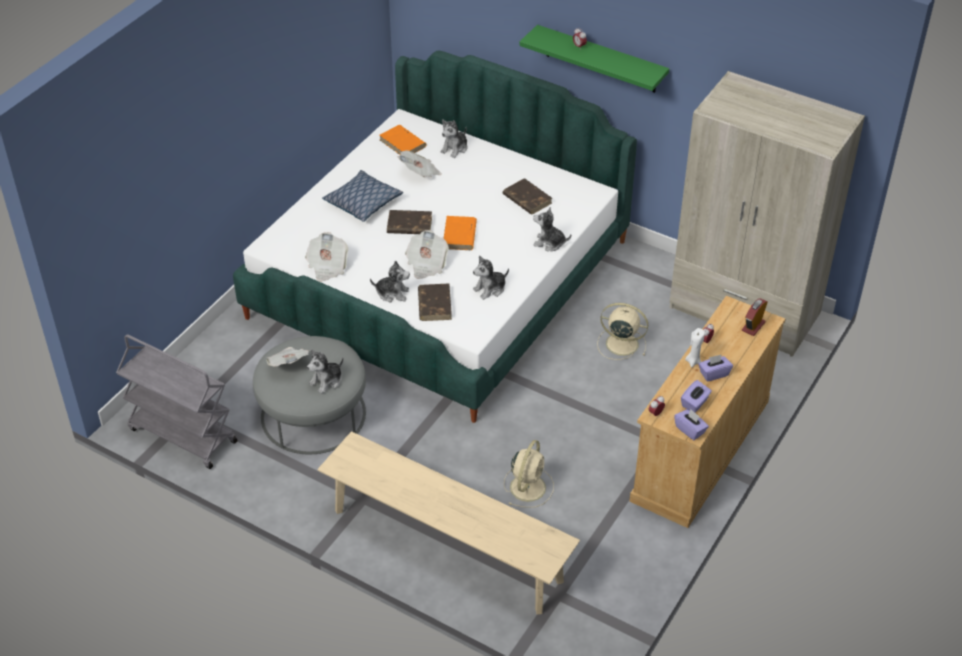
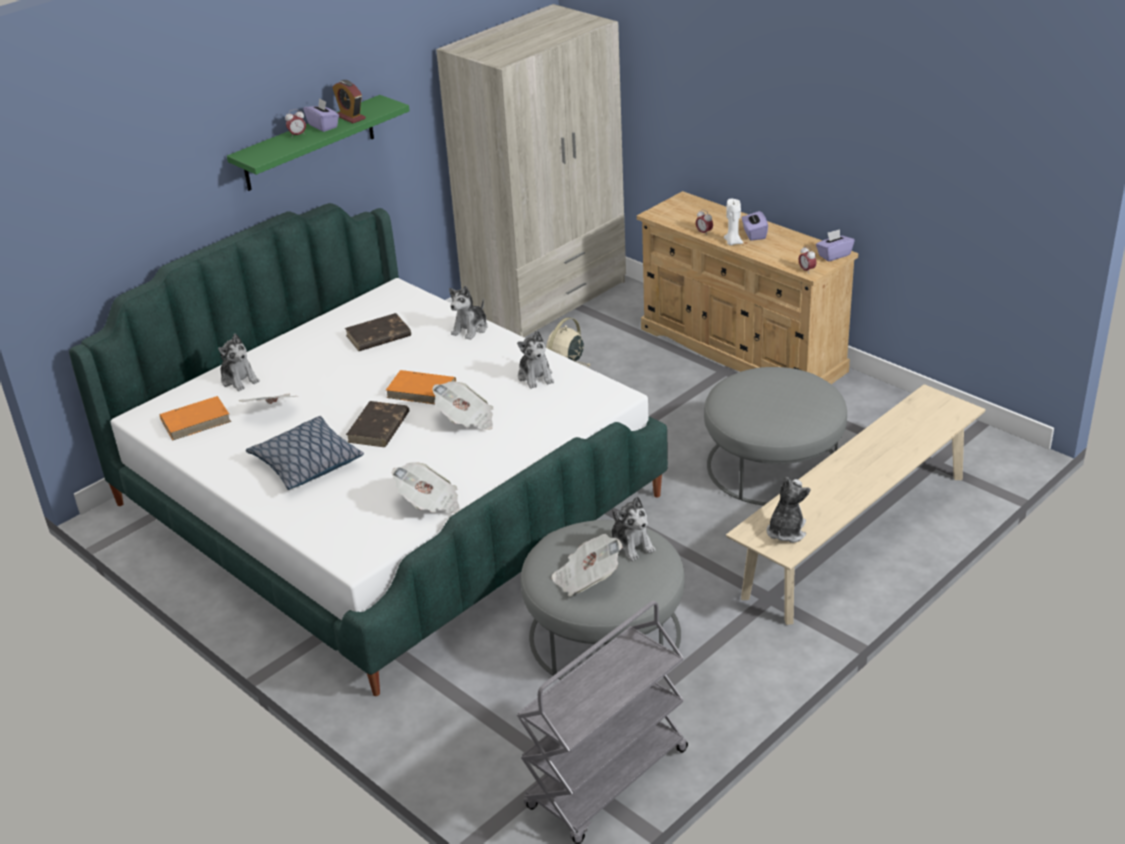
camera: 75 degrees left, 10 degrees down
(392, 293) = (511, 451): plush toy -> plush toy (786, 531)
(434, 304) = (546, 419): brown book -> none
(528, 486) = (772, 465): beige fan -> grey ottoman
(695, 403) = (795, 248): purple tissue box -> purple tissue box (323, 126)
(753, 326) = (689, 207): alarm clock -> alarm clock (350, 117)

